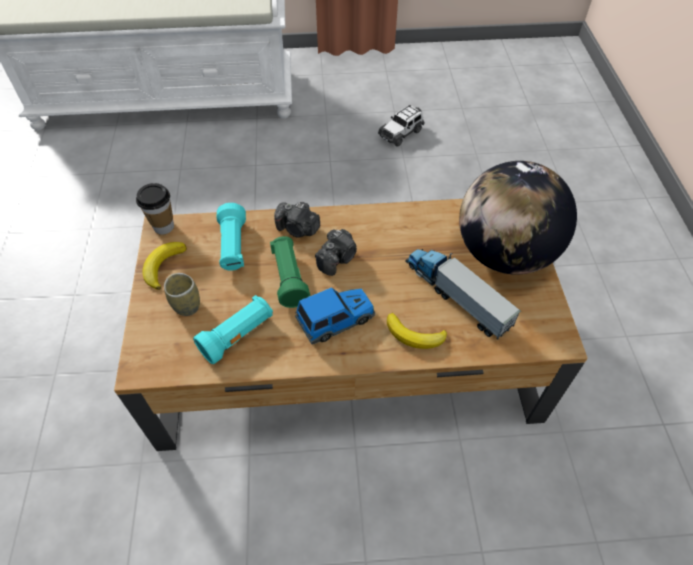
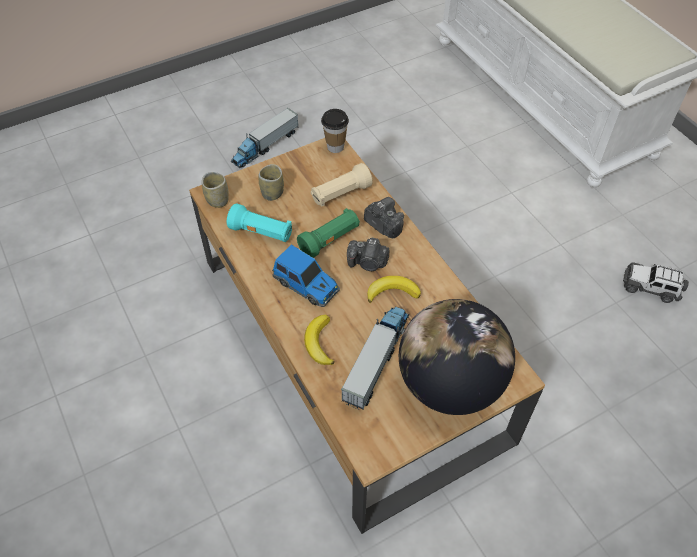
camera: 65 degrees right, 0 degrees up
(33, 328) = (265, 146): none -> toy truck
(156, 364) = (217, 200): none -> cup
(163, 266) = (299, 164): banana -> banana (392, 292)
(233, 247) = (340, 194): turquoise flashlight -> beige flashlight
(298, 229) = (383, 225): camera -> camera turned 135 degrees clockwise

